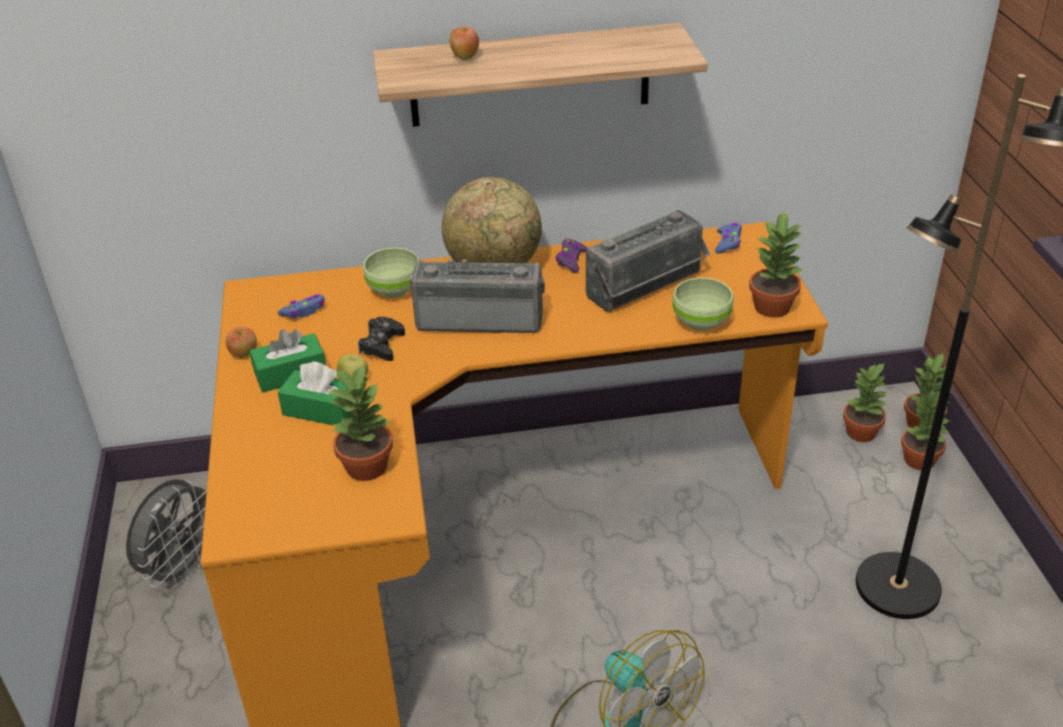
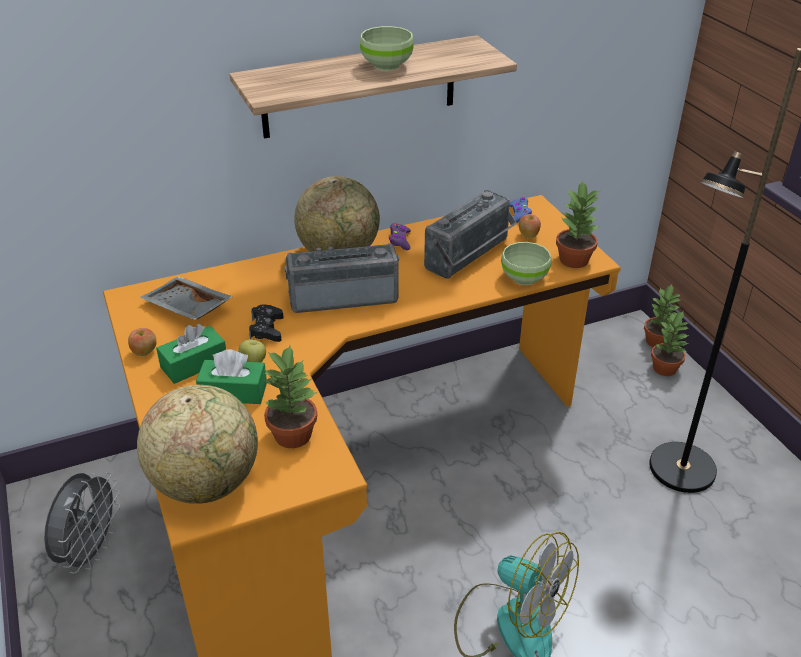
camera: 15 degrees left, 0 degrees up
(258, 503) = (206, 482): none -> globe
(304, 311) = (186, 308): blue game controller -> grey tray
(395, 289) = (260, 281): green bowl -> green bowl (387, 65)
(464, 57) = (314, 73): apple -> apple (528, 235)
(862, 433) = (616, 353): potted plant -> none

